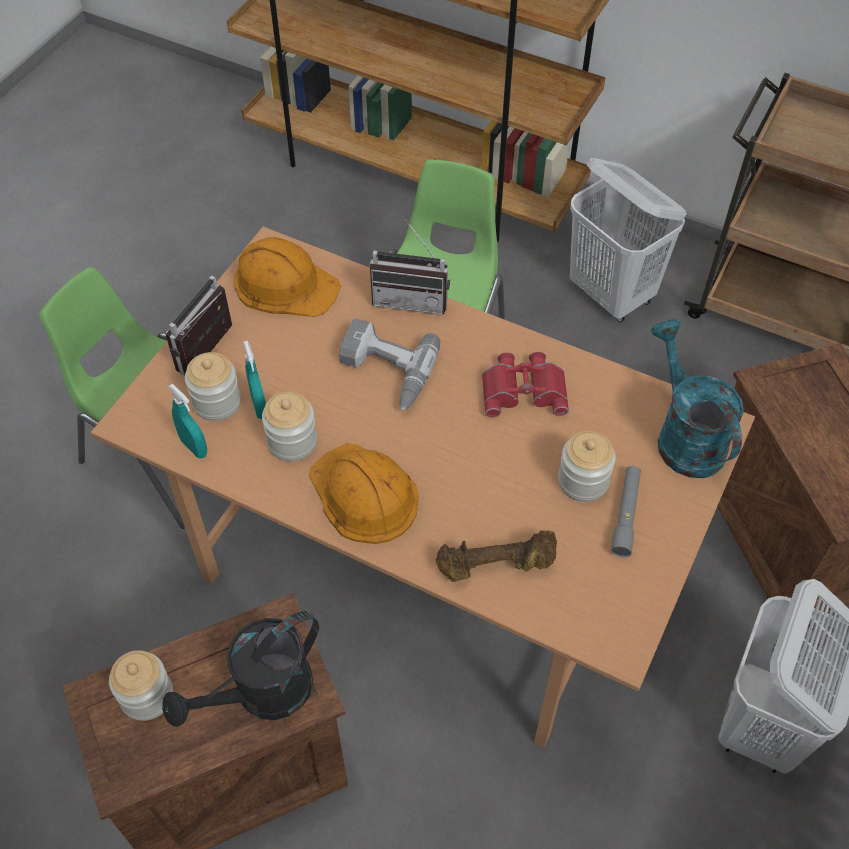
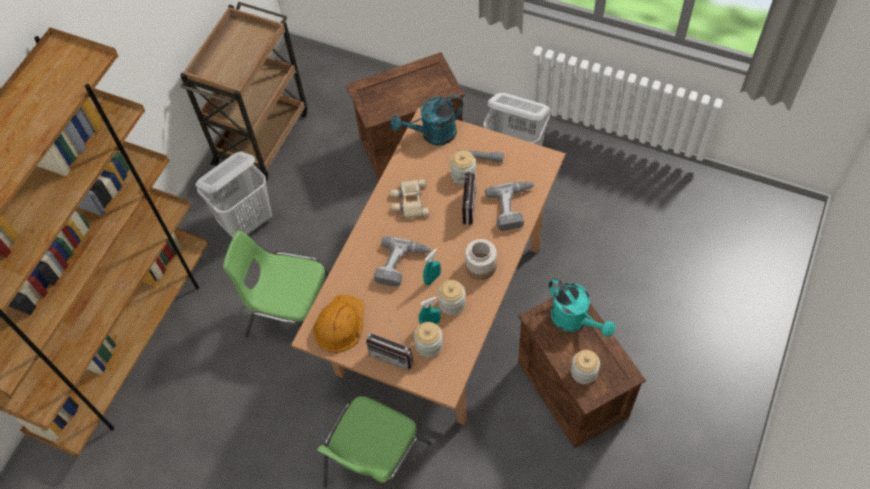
camera: 90 degrees left, 5 degrees up
(194, 447) = (460, 351): turquoise spray bottle -> turquoise spray bottle (432, 278)
(262, 694) = (575, 320): black watering can -> turquoise watering can
(363, 494) = (481, 266): orange hard hat -> jar
(412, 298) = (348, 257): radio -> radio (463, 206)
(496, 566) = (514, 207): brown dumbbell -> power drill
(524, 389) = (409, 201): red binoculars -> beige binoculars

